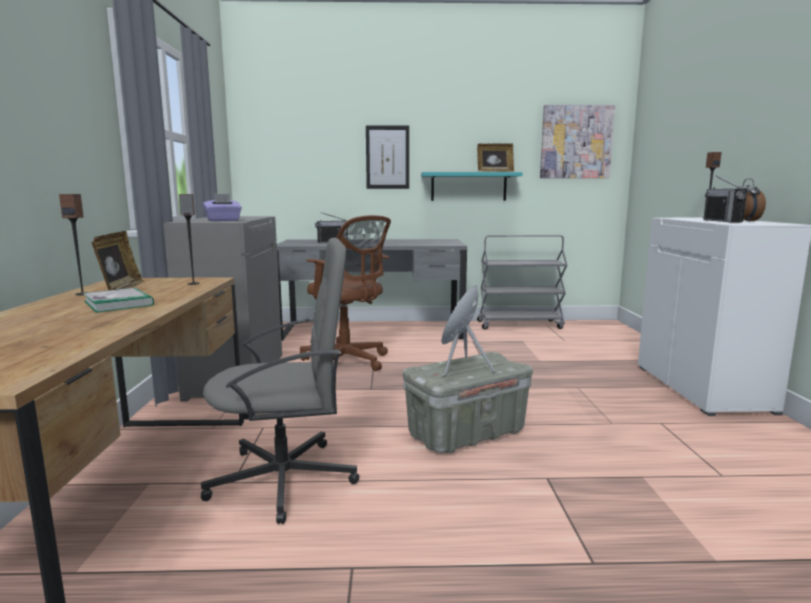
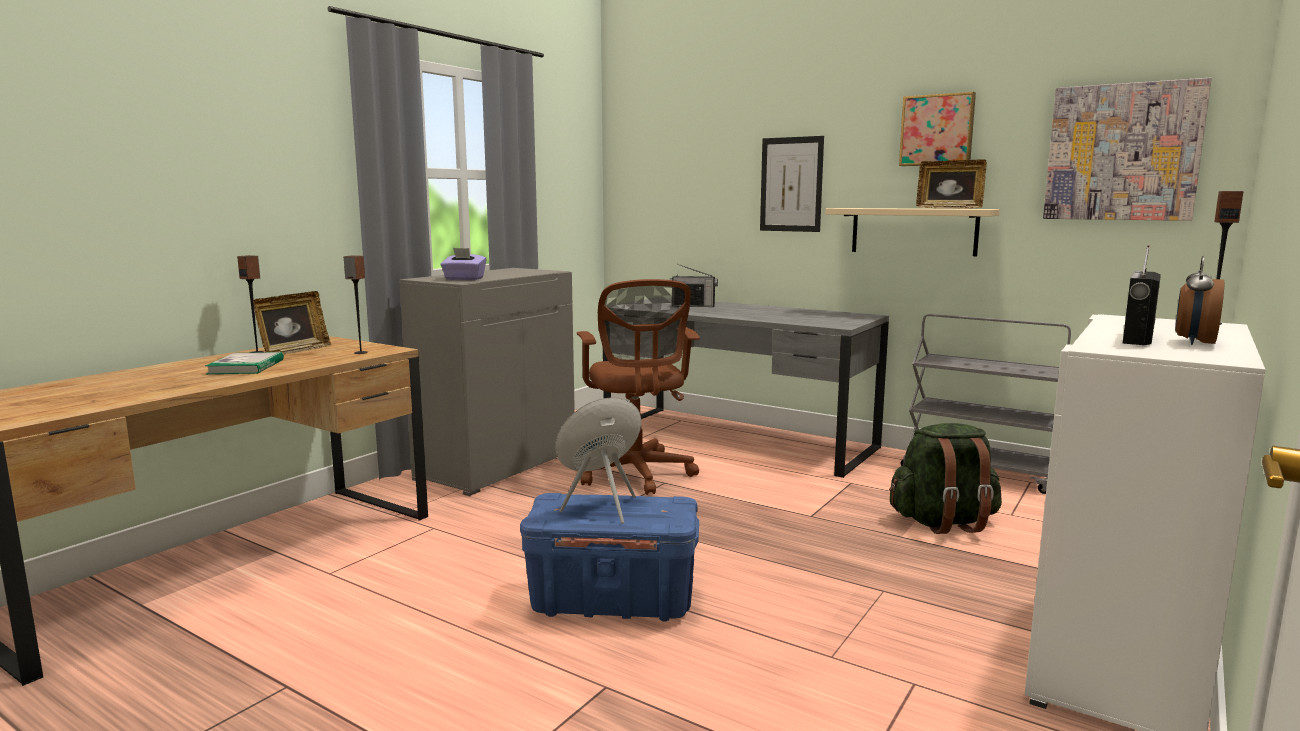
camera: 35 degrees right, 0 degrees up
(286, 479) = (369, 586): grey office chair -> none
(466, 433) = (613, 601): grey storage box -> blue storage box
(468, 186) = (913, 231): turquoise shelf -> beige shelf
(480, 125) = (937, 130): none -> picture
(545, 350) = (943, 523): none -> green backpack

